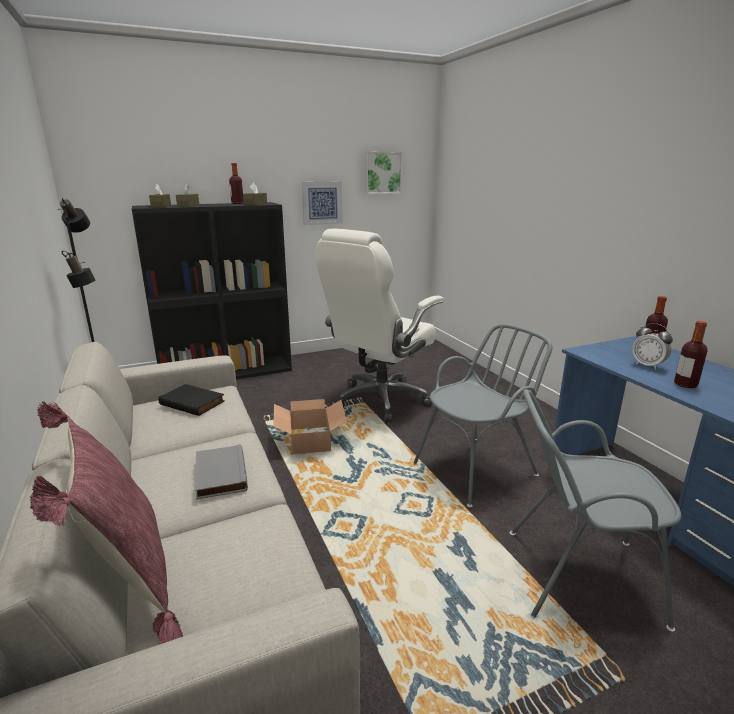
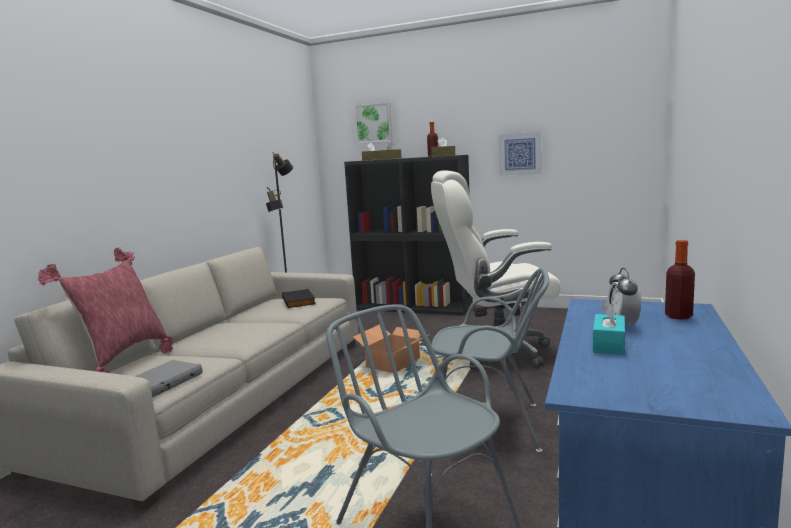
camera: 45 degrees right, 10 degrees down
(219, 475) = (236, 336): grey book -> grey book (162, 382)
(382, 173) = (591, 119): picture -> picture (374, 123)
(685, 384) = (608, 344): bottle -> turquoise tissue box

